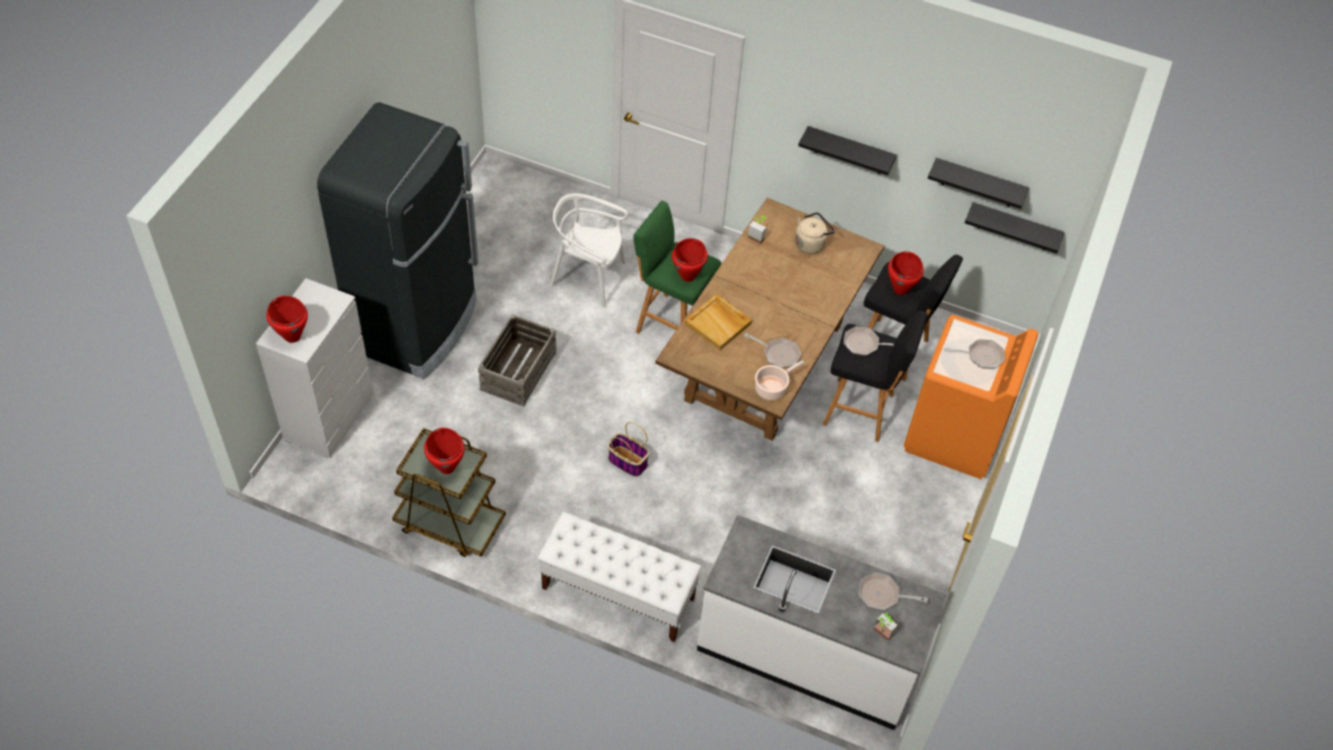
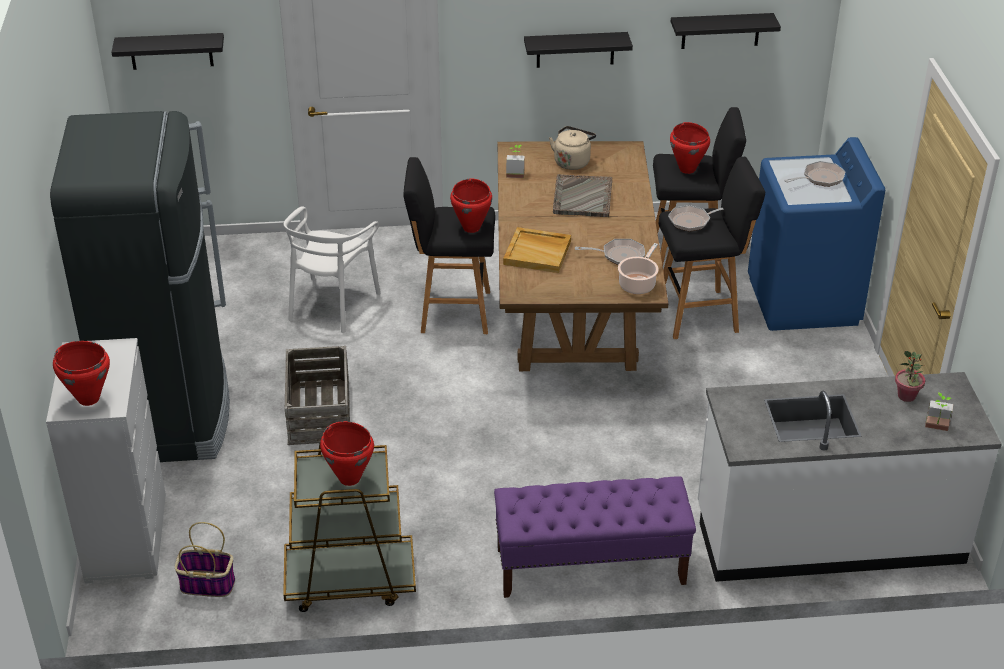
camera: 25 degrees left, 15 degrees down
(588, 277) = (332, 305): white chair -> white chair turned 60 degrees counterclockwise
(617, 593) = (590, 566): white bench -> purple bench
(627, 461) = (502, 445): basket -> basket (206, 584)
(672, 322) = (452, 311): green stool -> black stool
(792, 284) = (582, 197): none -> grey tray
(882, 595) = (906, 396): frying pan -> potted plant
(954, 435) = (803, 301): orange washing machine -> blue washing machine
(1014, 227) = (766, 69): black shelf -> black shelf (171, 51)

